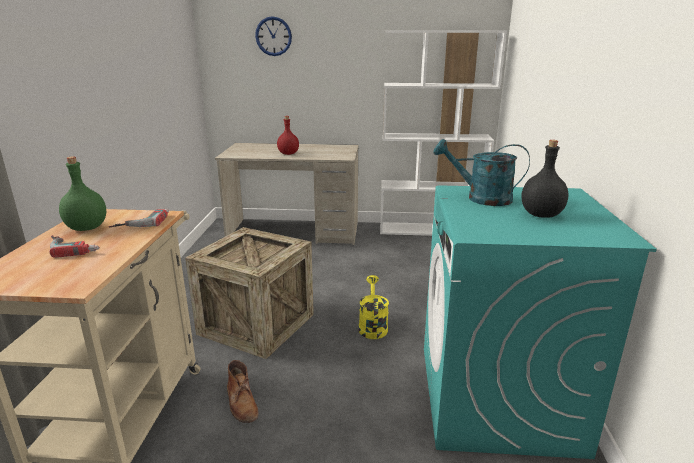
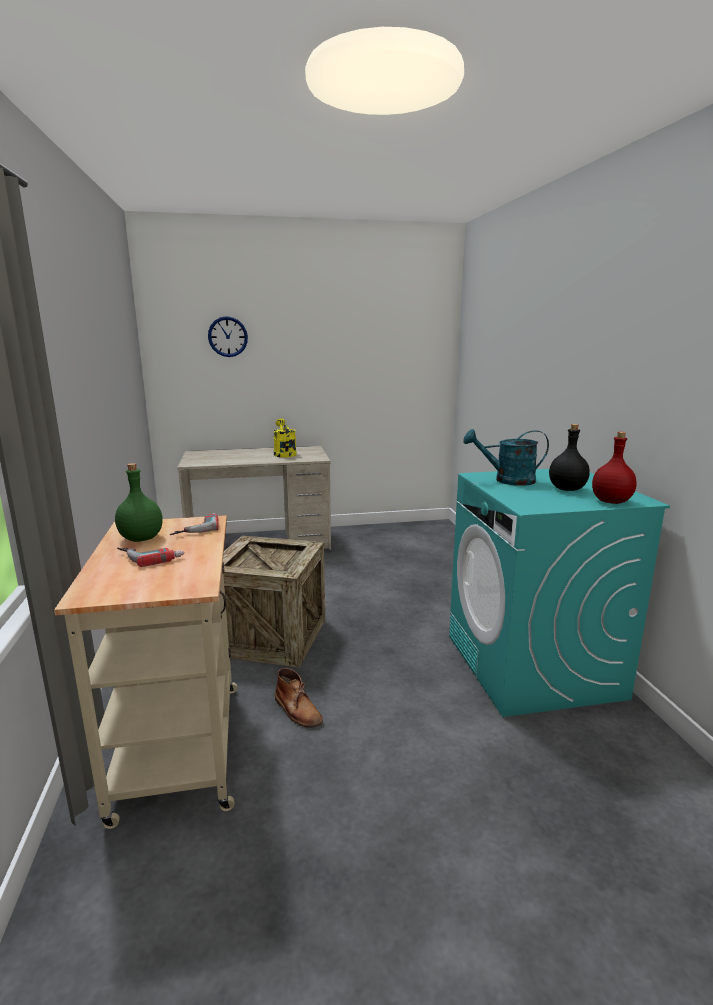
camera: 15 degrees left, 5 degrees down
(288, 154) = (256, 458): red bottle -> red bottle (612, 501)
(372, 326) = (389, 622): yellow watering can -> yellow watering can (284, 453)
(430, 230) = (399, 528): white bookcase -> none

